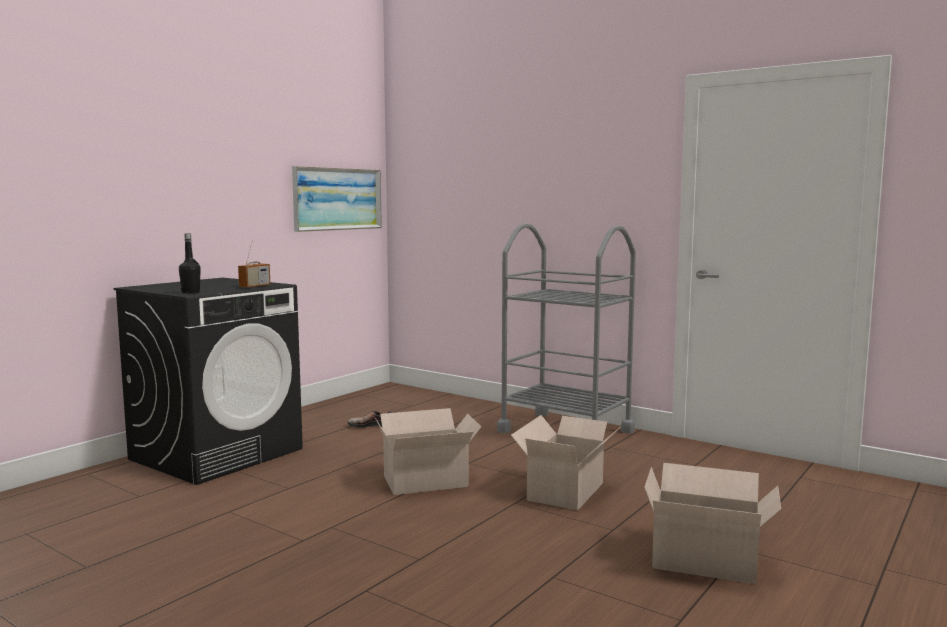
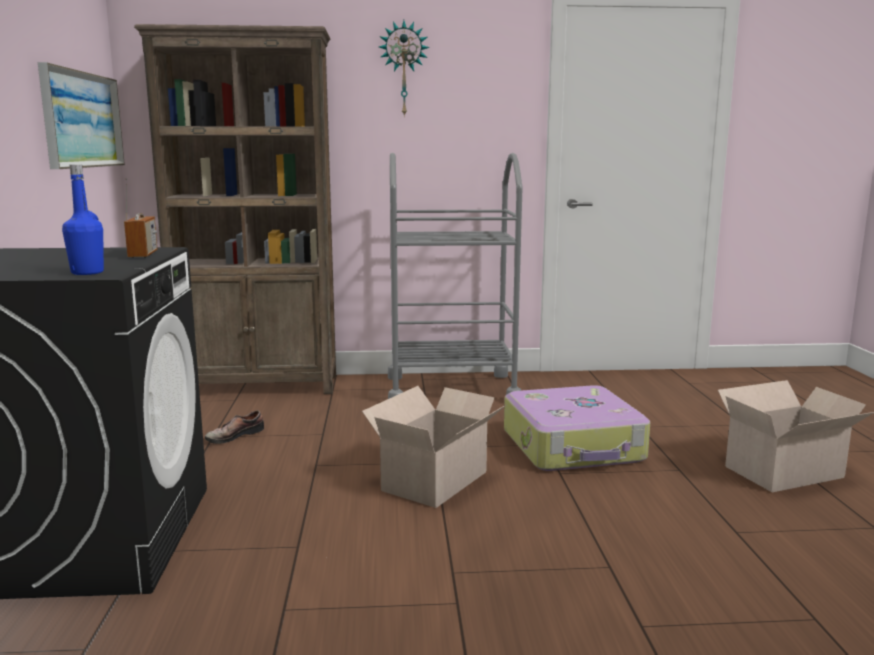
camera: 40 degrees left, 5 degrees up
(191, 292) = (87, 272): black bottle -> blue bottle
(443, 400) = (259, 386): none -> brown bookcase
(562, 153) = (404, 69): none -> wall clock
(567, 491) = (574, 446): cardboard box -> suitcase

